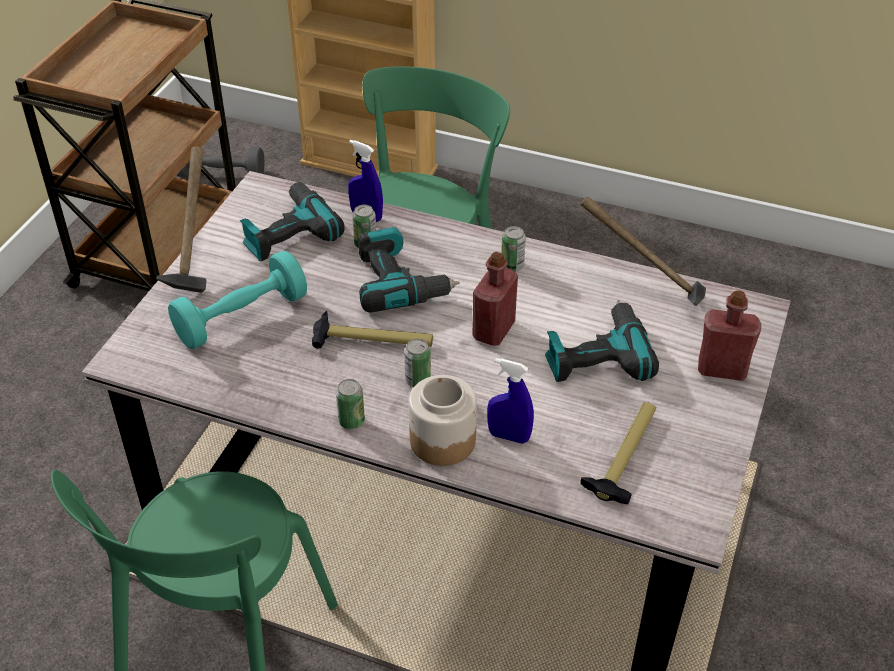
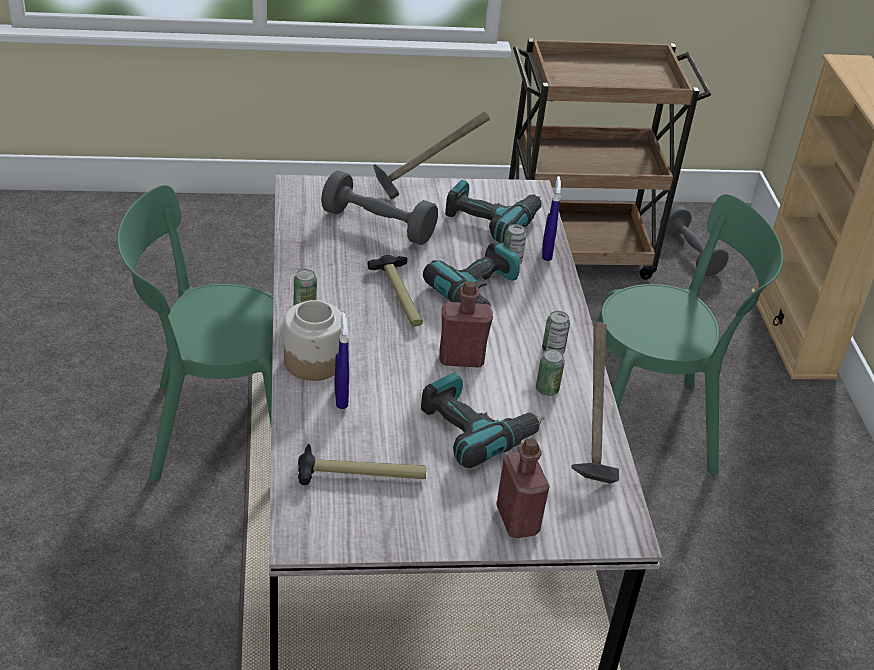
camera: 60 degrees right, 5 degrees down
(241, 317) = (378, 225): turquoise dumbbell -> grey dumbbell
(418, 380) = (371, 331): can -> can (547, 389)

